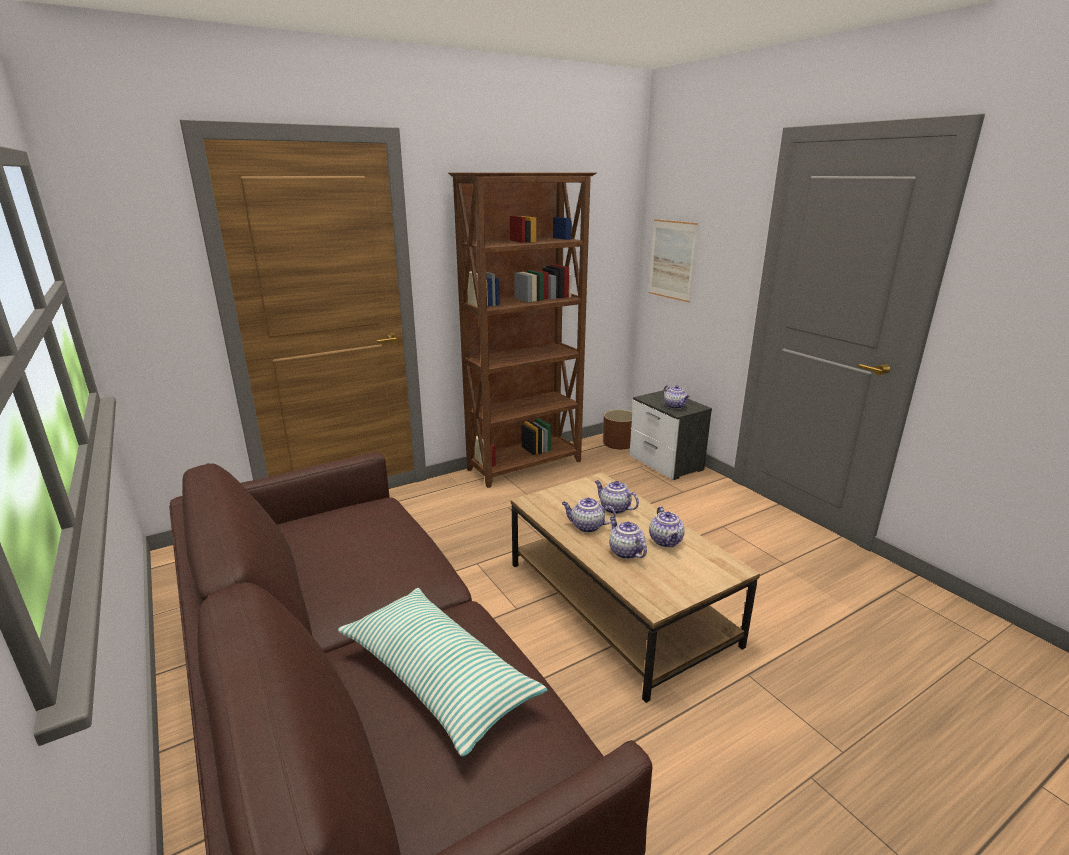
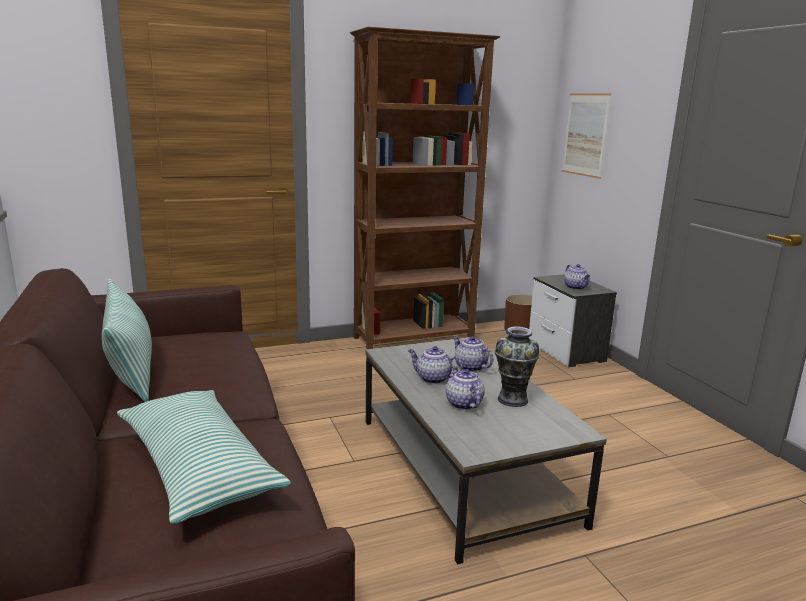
camera: 10 degrees right, 5 degrees down
(310, 565) = (131, 369): none -> pillow
(616, 601) = (462, 468): brown coffee table -> grey coffee table
(666, 541) = (512, 400): teapot -> vase

